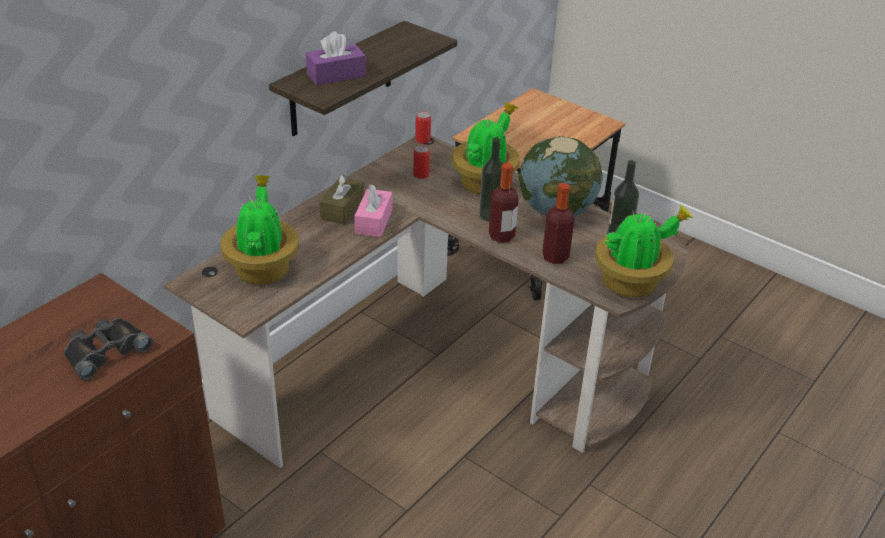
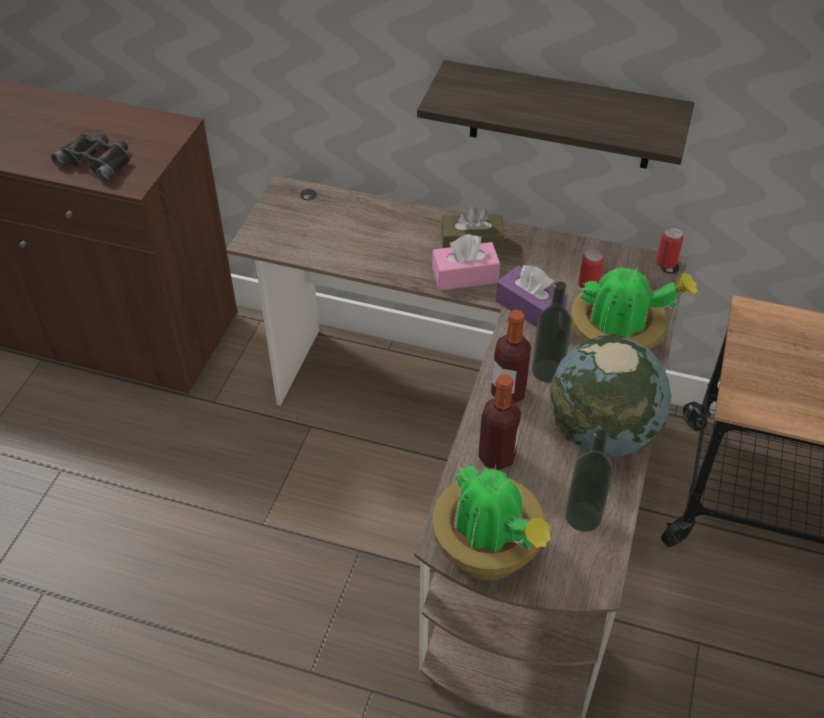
camera: 70 degrees right, 10 degrees up
(263, 268) = (332, 225): potted plant -> none
(336, 75) = (500, 94): purple tissue box -> purple tissue box (529, 308)

